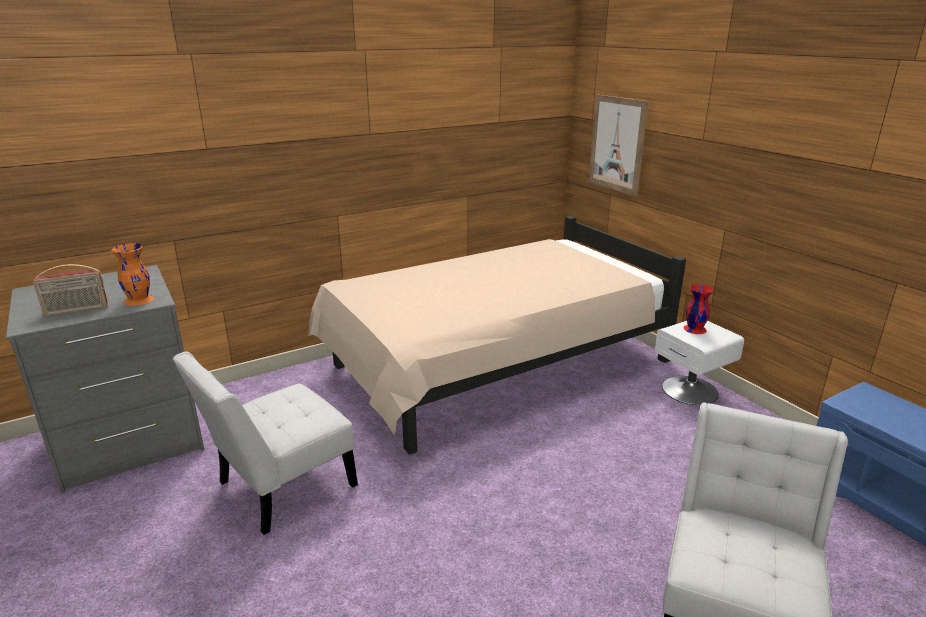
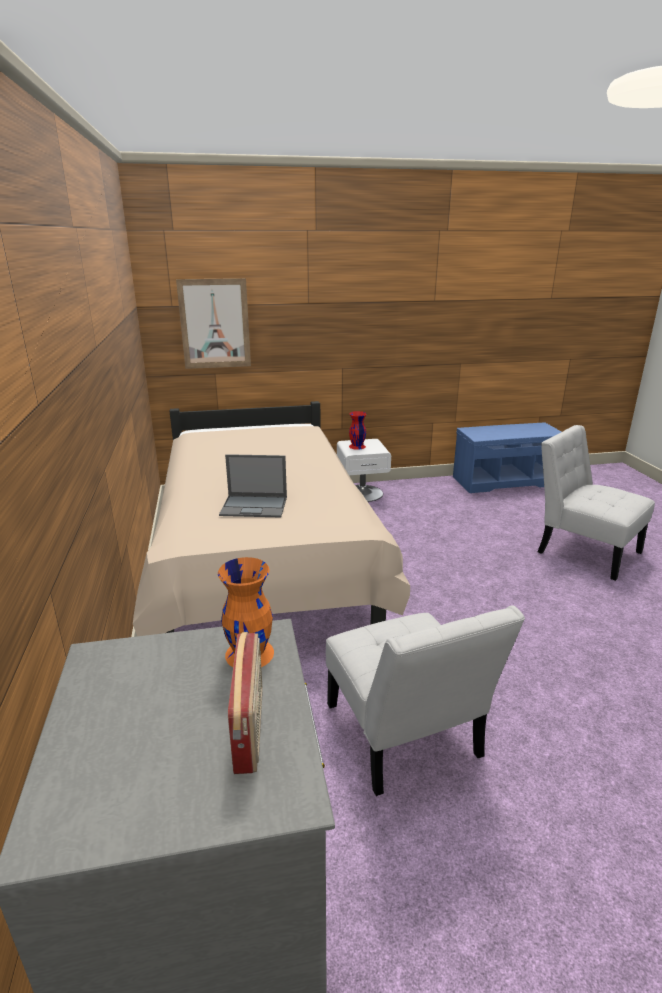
camera: 70 degrees left, 0 degrees up
(414, 292) = (255, 506): none -> laptop

